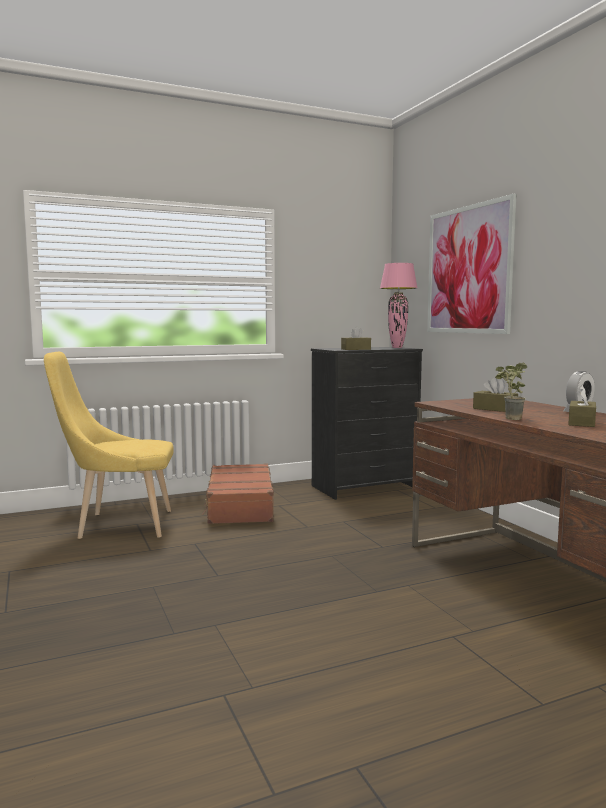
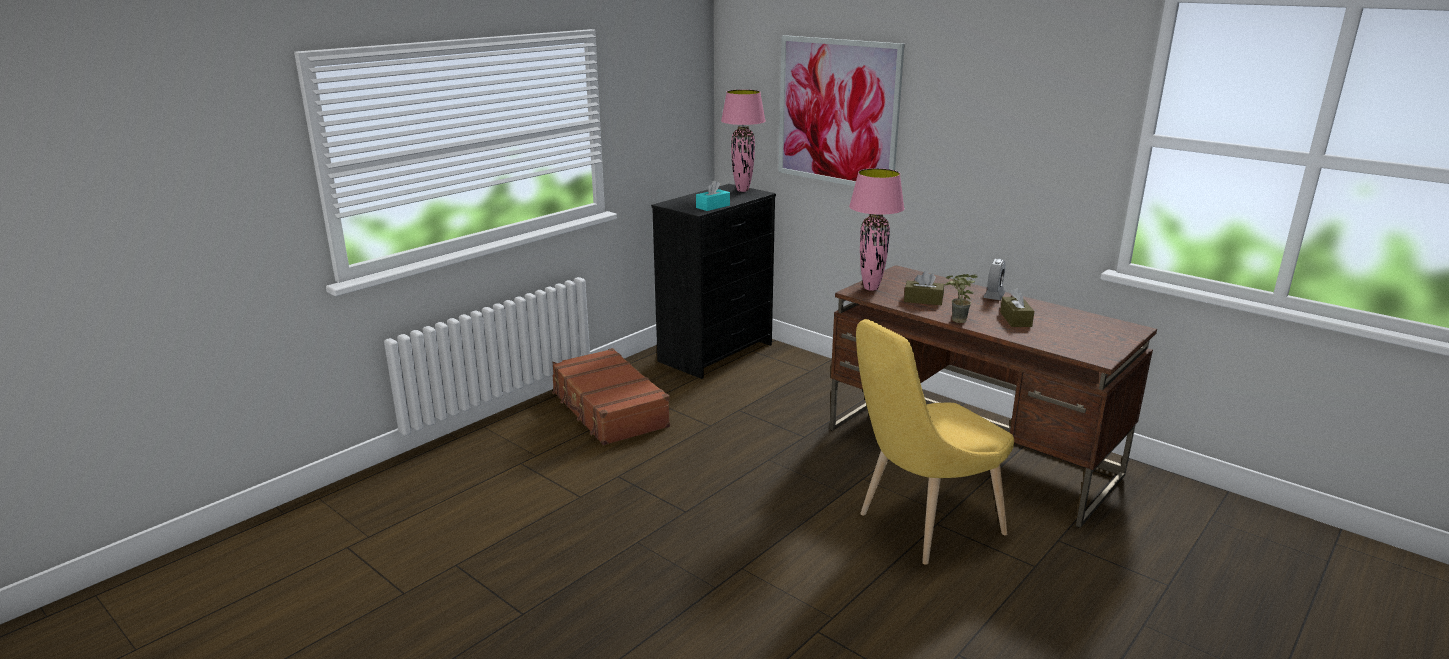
camera: 25 degrees left, 15 degrees up
(119, 525) = (502, 470): yellow chair -> yellow chair (922, 526)
(355, 349) = (713, 206): brown tissue box -> turquoise tissue box
(452, 402) = (870, 288): none -> pink table lamp

